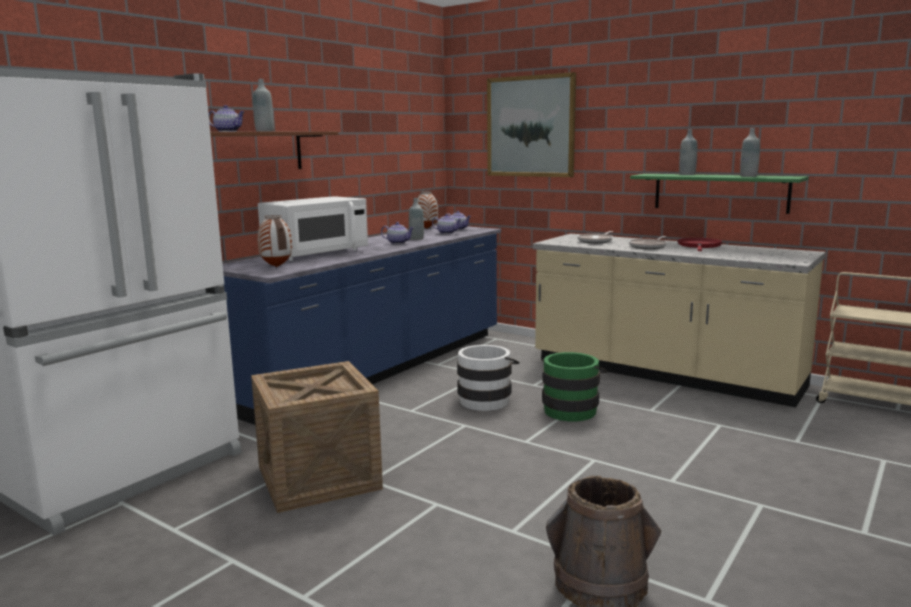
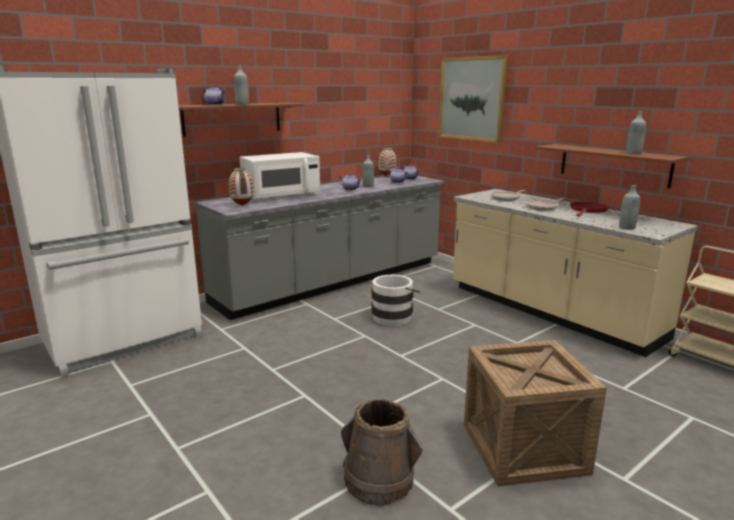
camera: 15 degrees right, 5 degrees up
(318, 478) = (240, 362): crate -> crate (523, 448)
(379, 369) = (333, 282): blue counter -> grey counter
(571, 409) = (454, 333): green bucket -> none
(687, 174) = (586, 147): grey bottle -> grey bottle (627, 228)
(720, 192) = (614, 165): green shelf -> brown shelf

